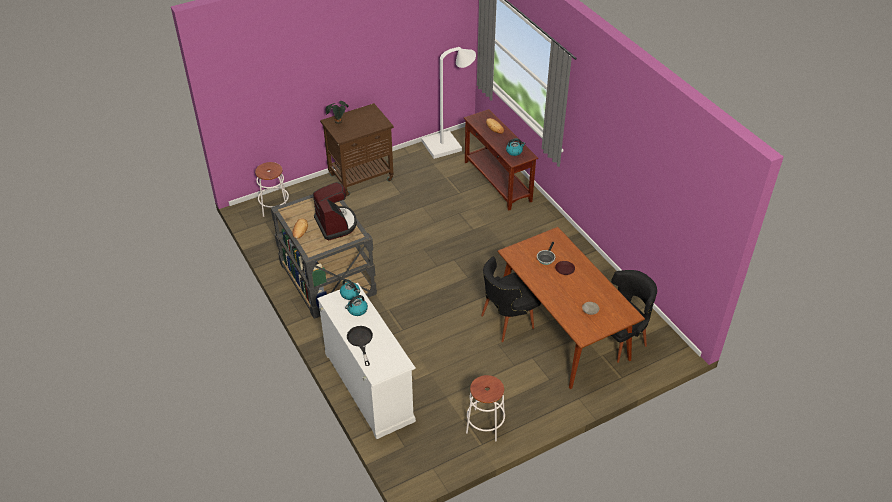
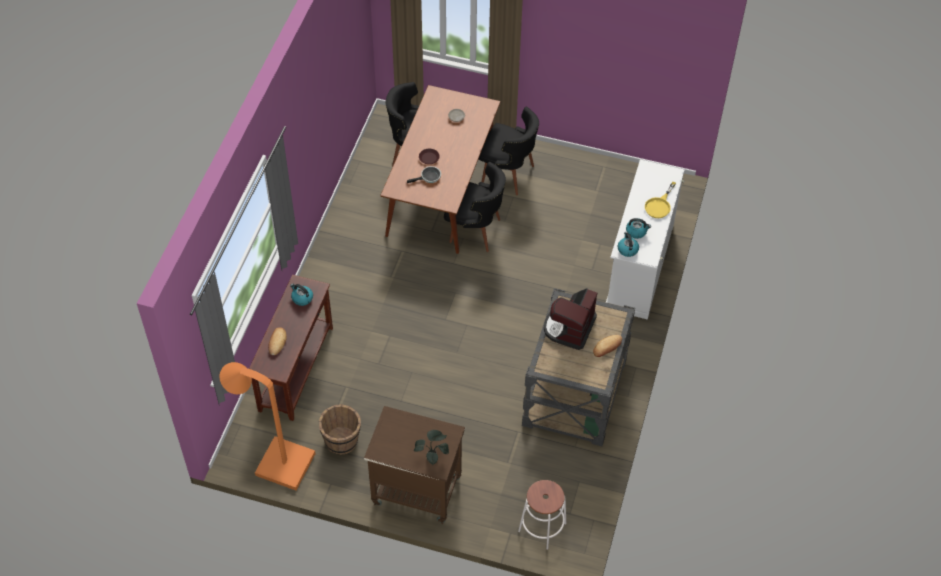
camera: 135 degrees left, 10 degrees up
(360, 341) = (659, 205): black frying pan -> yellow frying pan
(428, 171) = (342, 441): none -> brown bucket
(447, 144) = (277, 461): white floor lamp -> orange floor lamp
(485, 424) = (585, 176): white stool -> none
(540, 378) = (507, 174): none -> black chair

